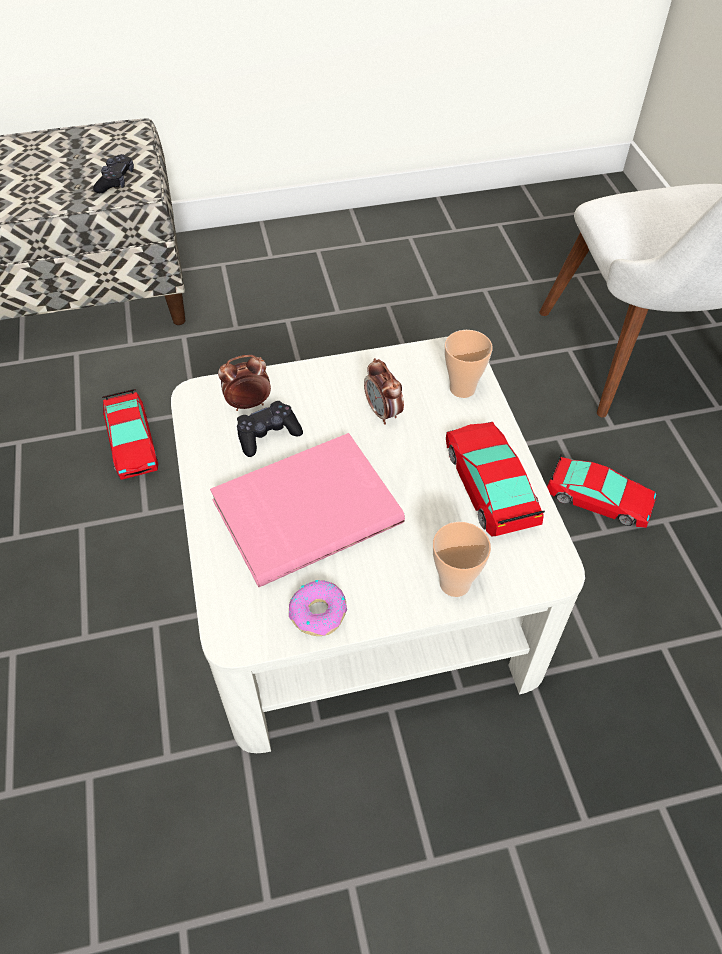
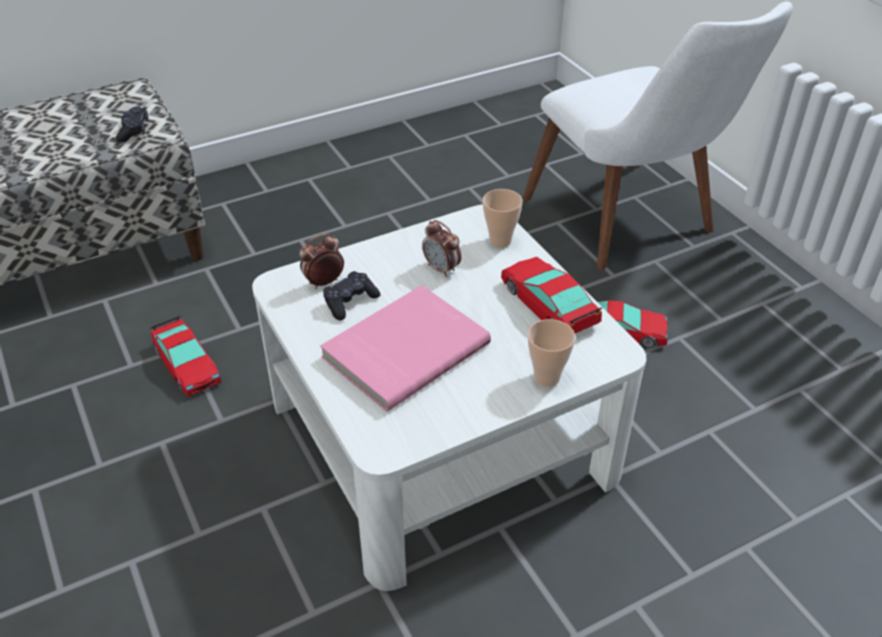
camera: 15 degrees left, 10 degrees down
(319, 612) = (444, 419): donut -> none

